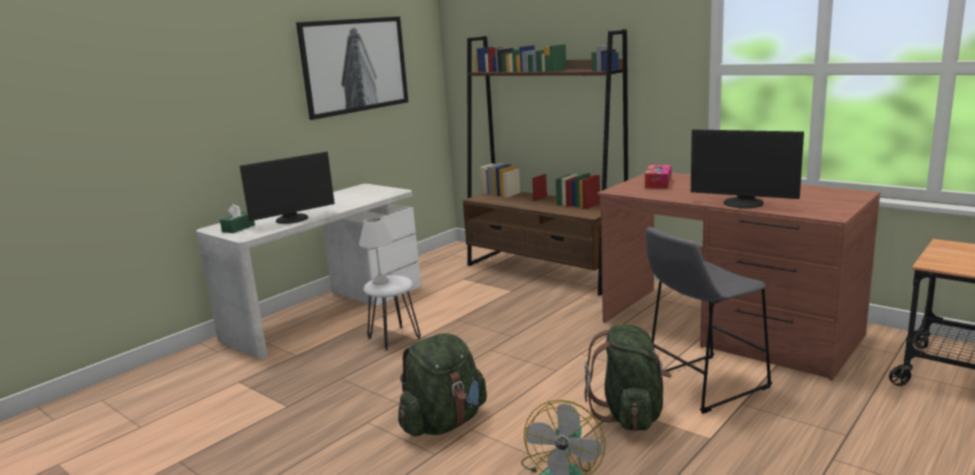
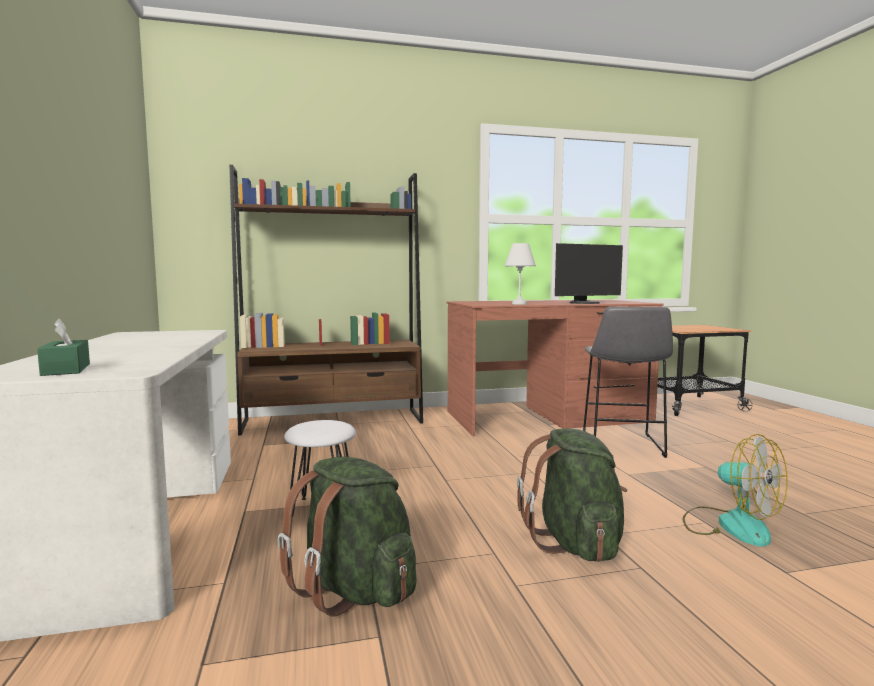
camera: 55 degrees left, 10 degrees down
(293, 219) = (148, 354): monitor -> none
(354, 65) = (99, 160): picture -> none
(381, 281) = (313, 428): white table lamp -> white table lamp (519, 304)
(630, 414) = (644, 474): green backpack -> green backpack (354, 589)
(658, 183) = (487, 302): tissue box -> none

